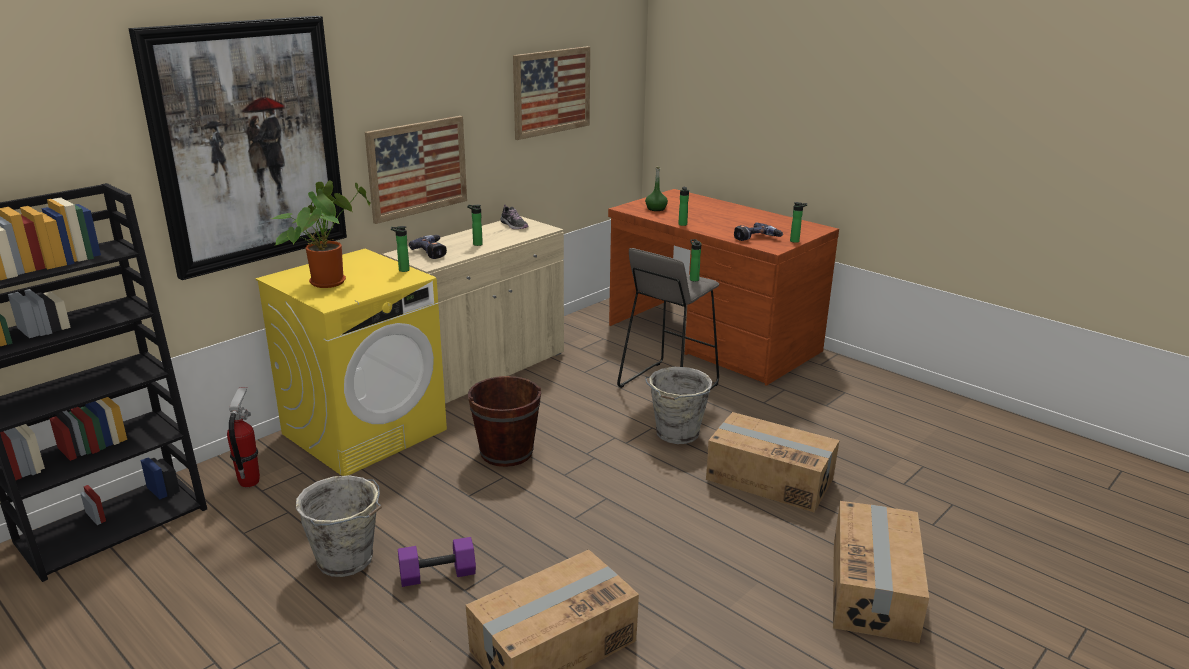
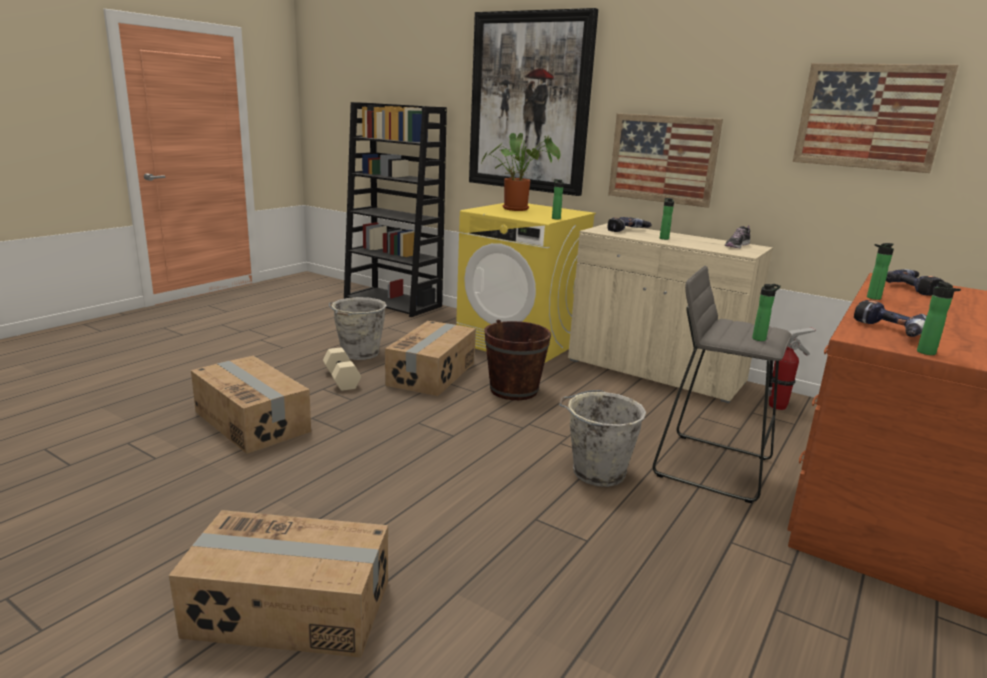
camera: 80 degrees right, 5 degrees down
(249, 481) = (443, 322): fire extinguisher -> fire extinguisher (778, 406)
(437, 575) = (340, 379): purple dumbbell -> beige dumbbell
(656, 209) = (916, 289): green bottle -> power drill
(769, 478) = (523, 537): cardboard box -> cardboard box (432, 374)

